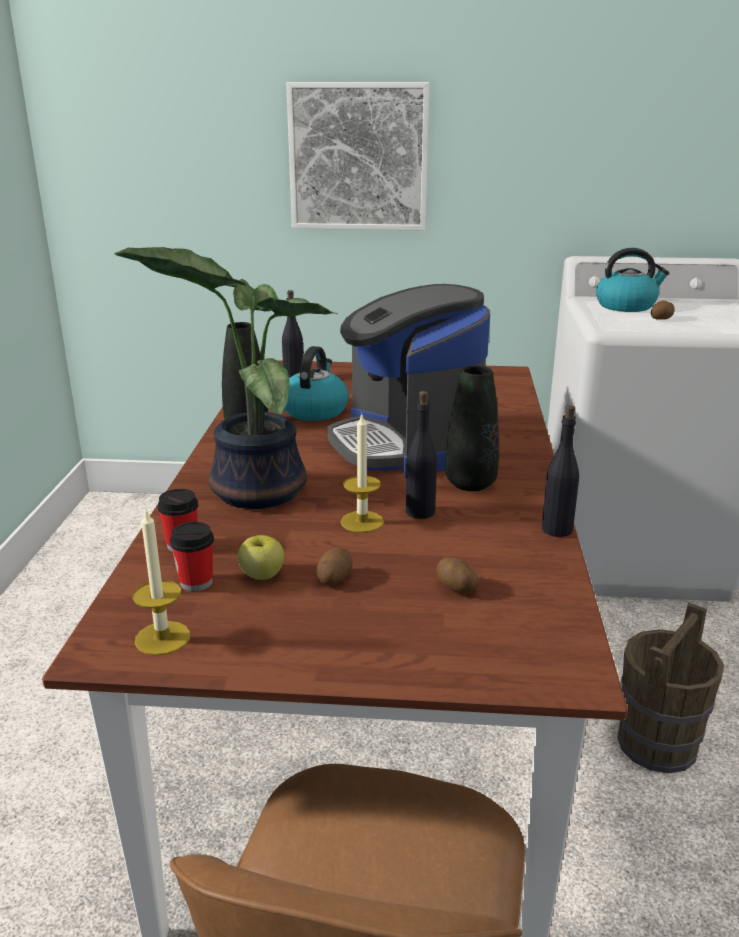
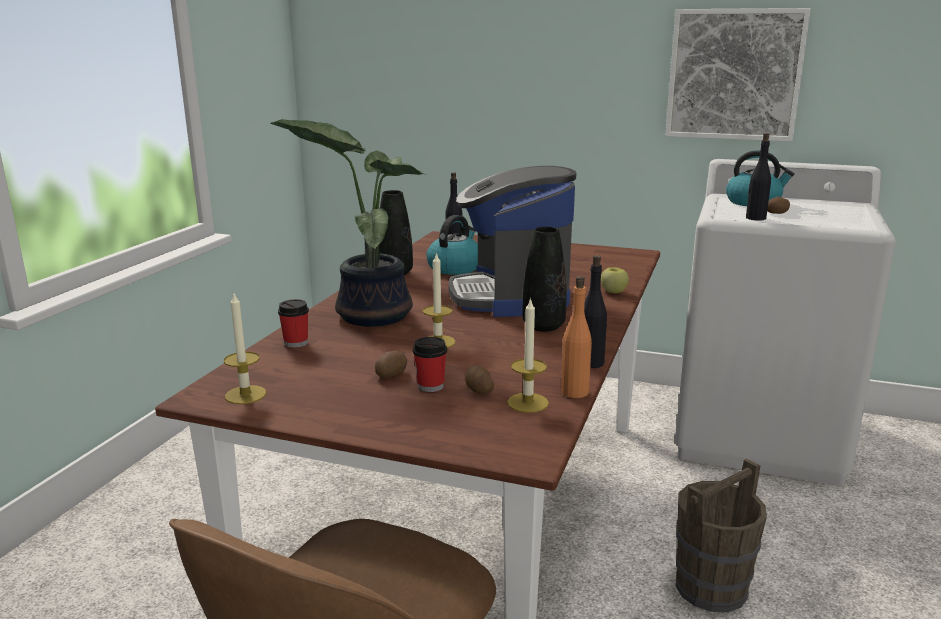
camera: 15 degrees right, 5 degrees down
(196, 582) = (290, 365): cup -> cup (430, 386)
(262, 575) = (339, 367): apple -> apple (613, 291)
(358, 157) = (537, 71): picture -> picture (734, 74)
(419, 512) = (487, 340): black bottle -> black bottle (755, 218)
(524, 597) = (528, 403): none -> candle
(565, 573) = (574, 392): none -> orange bottle

